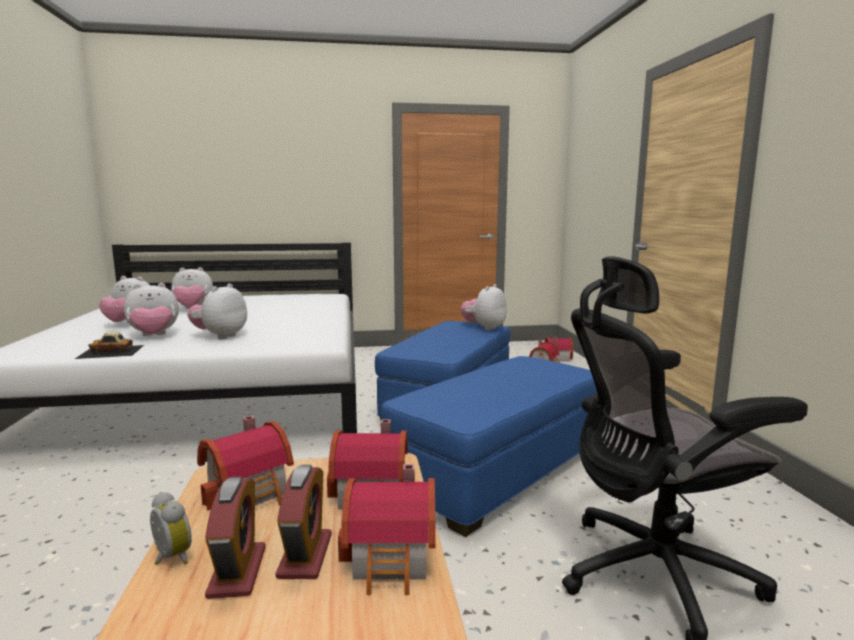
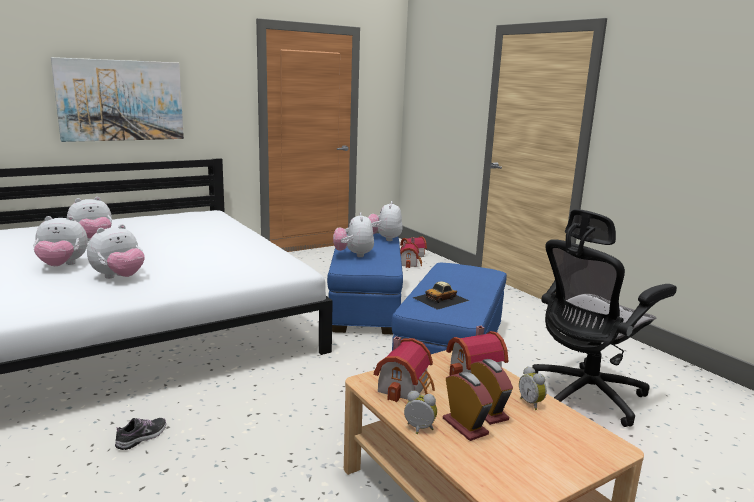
camera: 25 degrees left, 5 degrees up
(76, 500) = (142, 437): none -> shoe
(111, 351) = (111, 299): toy car -> toy car (441, 299)
(220, 336) = (188, 271): plush toy -> plush toy (354, 255)
(258, 185) = (121, 100): none -> picture
(393, 560) = (531, 403): toy house -> alarm clock

